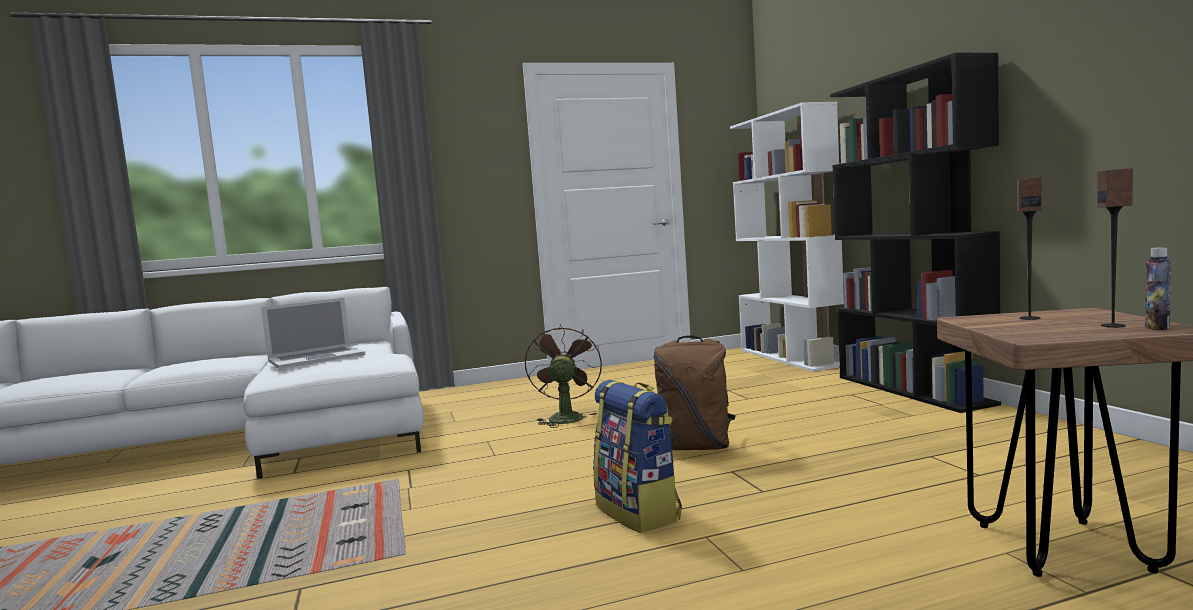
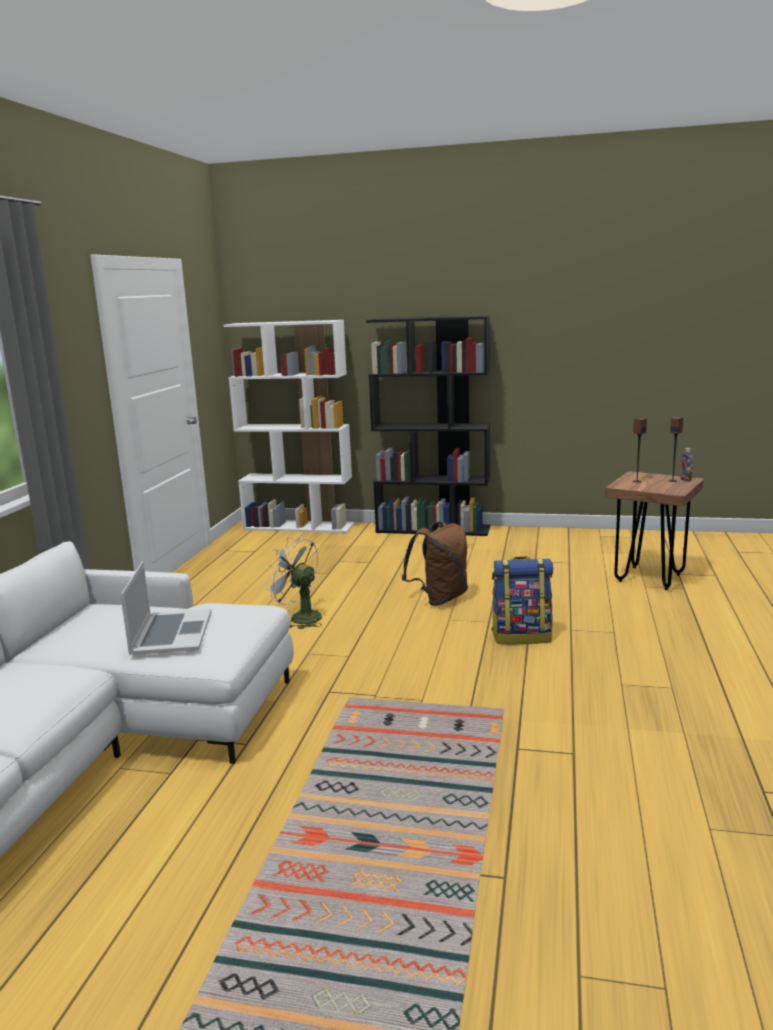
camera: 60 degrees left, 10 degrees up
(565, 417) = (299, 617): brown fan -> white fan

